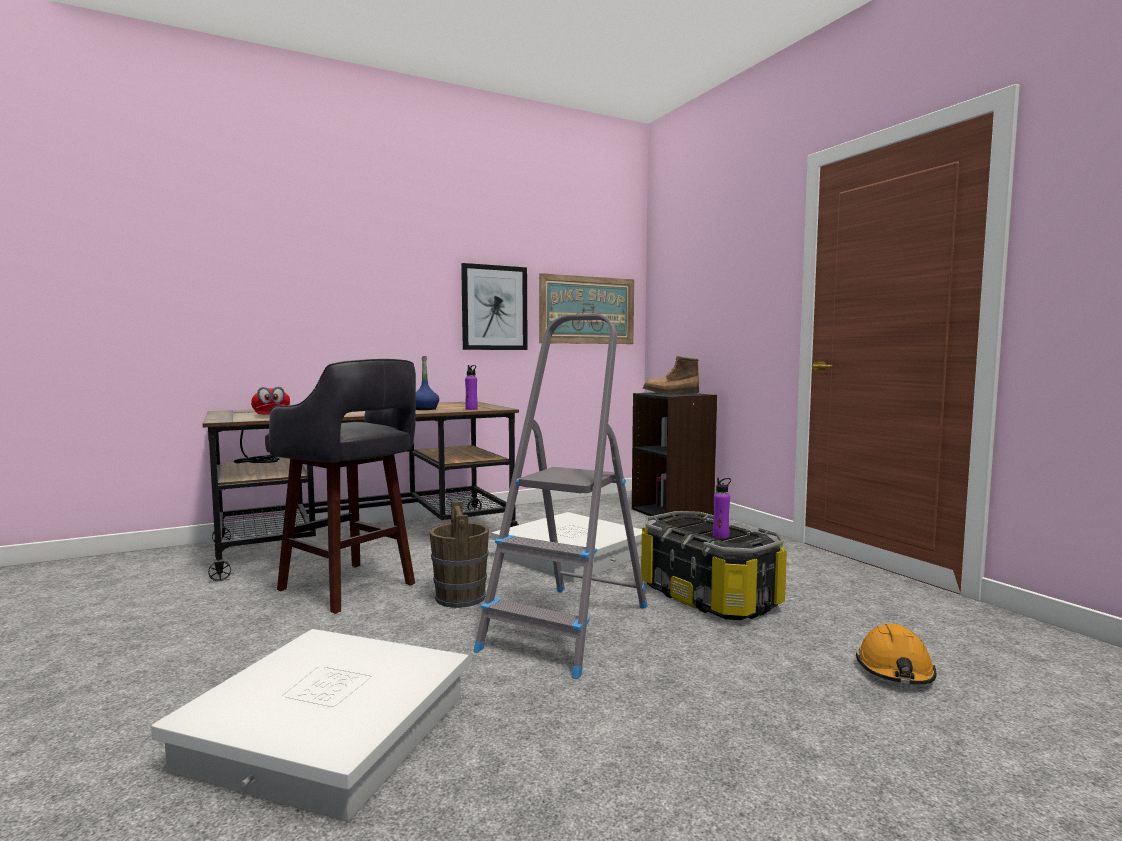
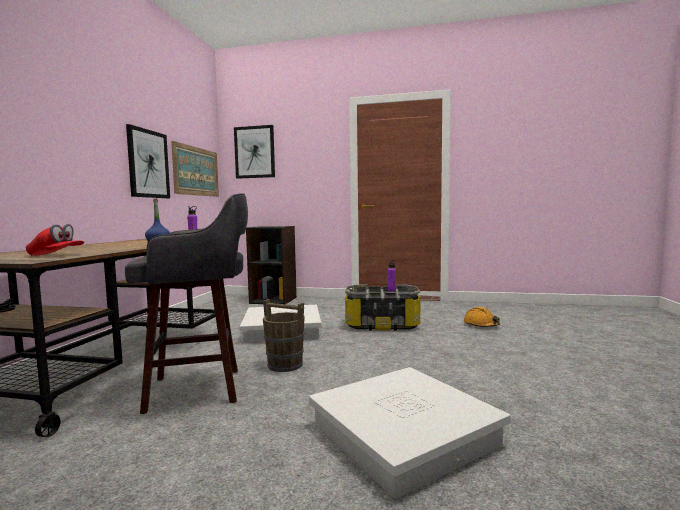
camera: 50 degrees left, 0 degrees up
(566, 627) = (368, 354): grey step ladder -> none
(671, 393) = (269, 226): boot -> none
(680, 273) = (254, 152): none -> picture

